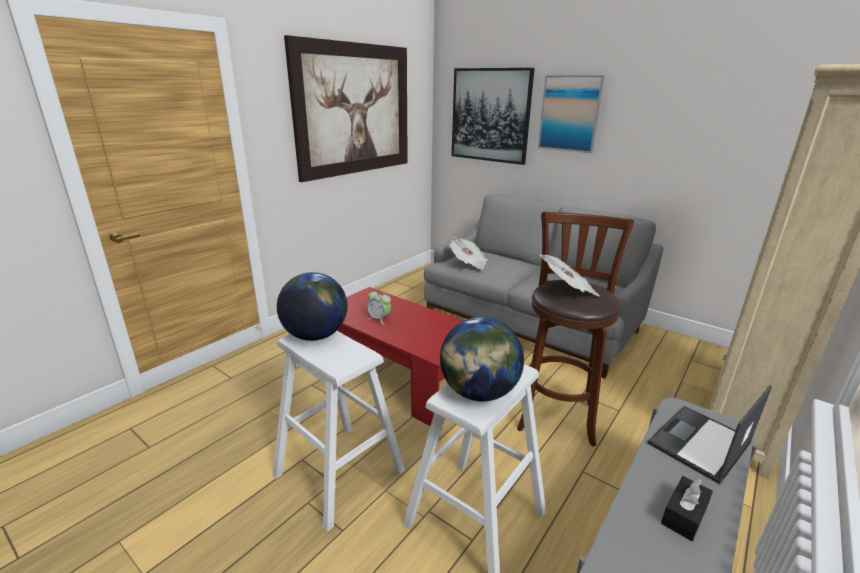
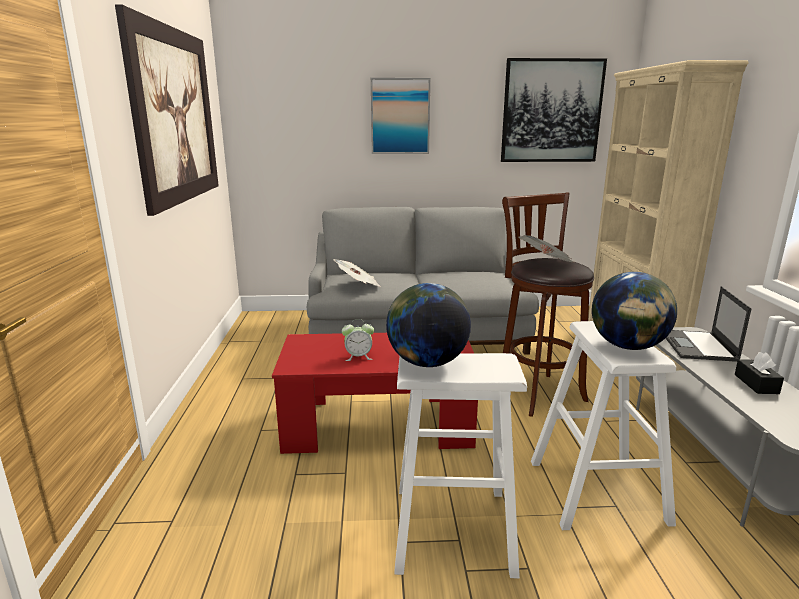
camera: 40 degrees left, 5 degrees down
(490, 115) = (306, 123): picture -> picture (551, 111)

